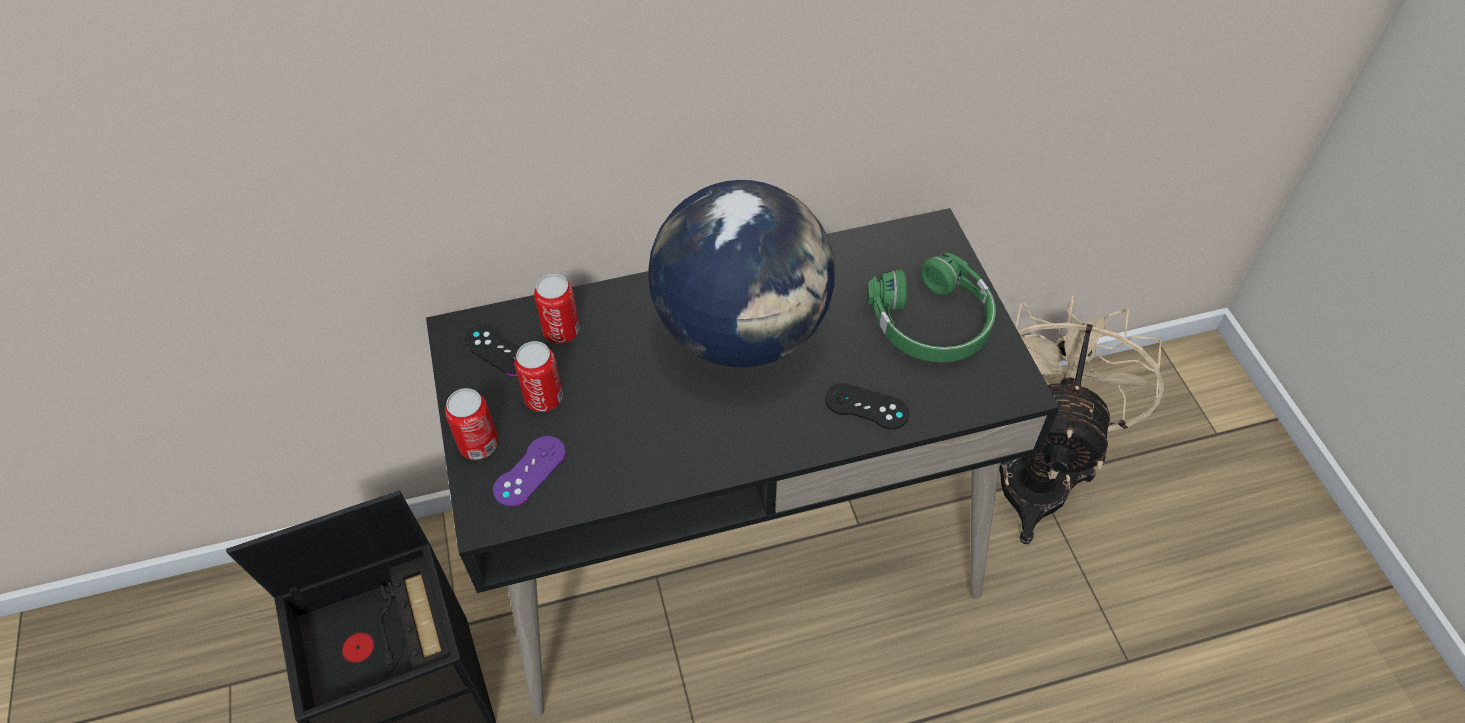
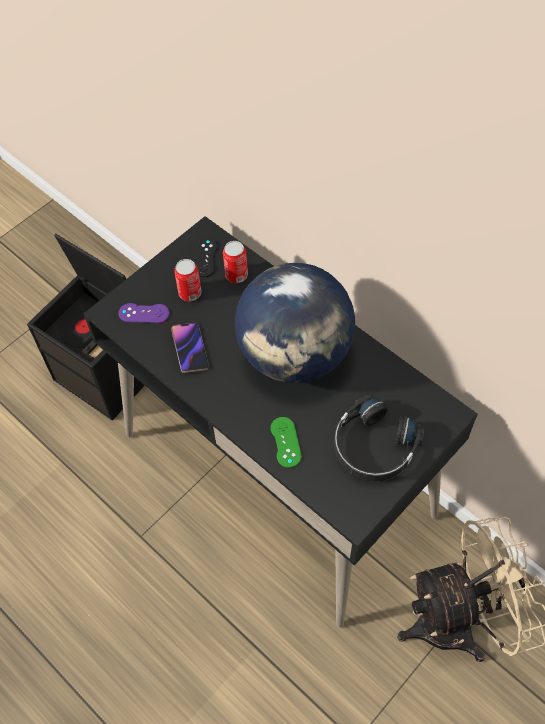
camera: 60 degrees right, 5 degrees up
(479, 444) = (145, 284): can -> none
(639, 443) = (190, 349): none -> phone
(866, 406) = (285, 442): black game controller -> green game controller
(933, 322) = (373, 447): green headphones -> black headphones

